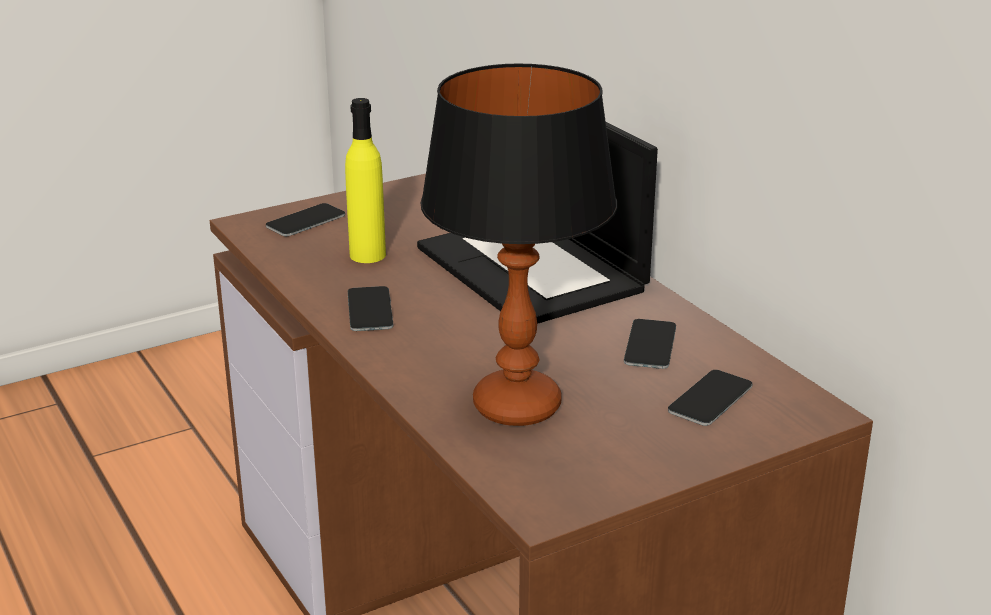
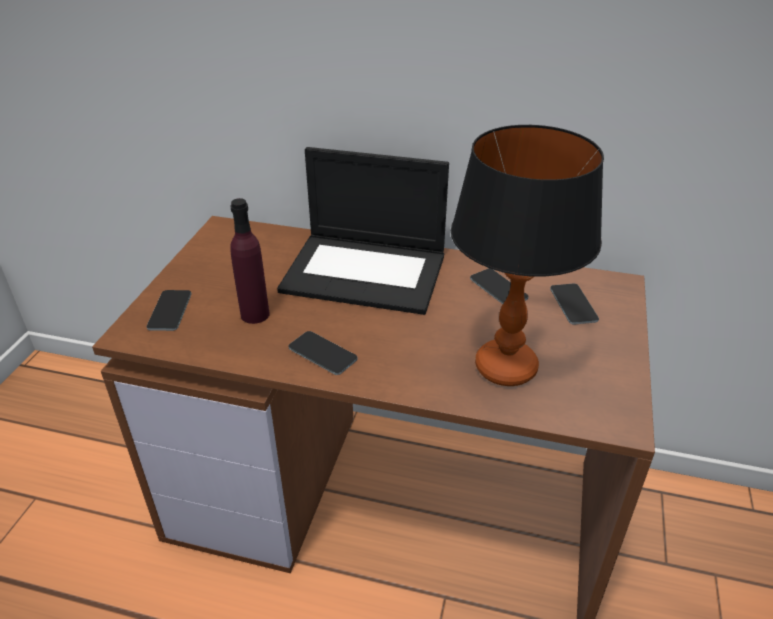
camera: 45 degrees left, 10 degrees up
(367, 255) = (255, 314): yellow bottle -> purple bottle

